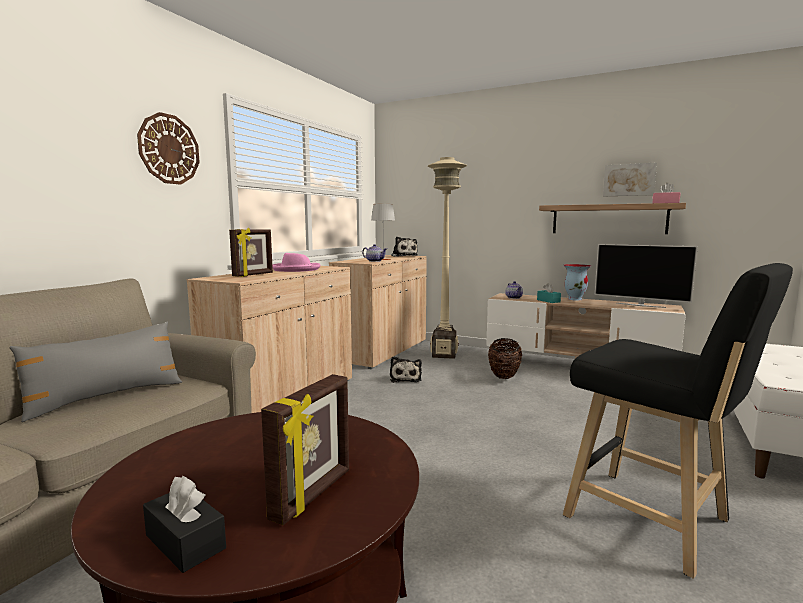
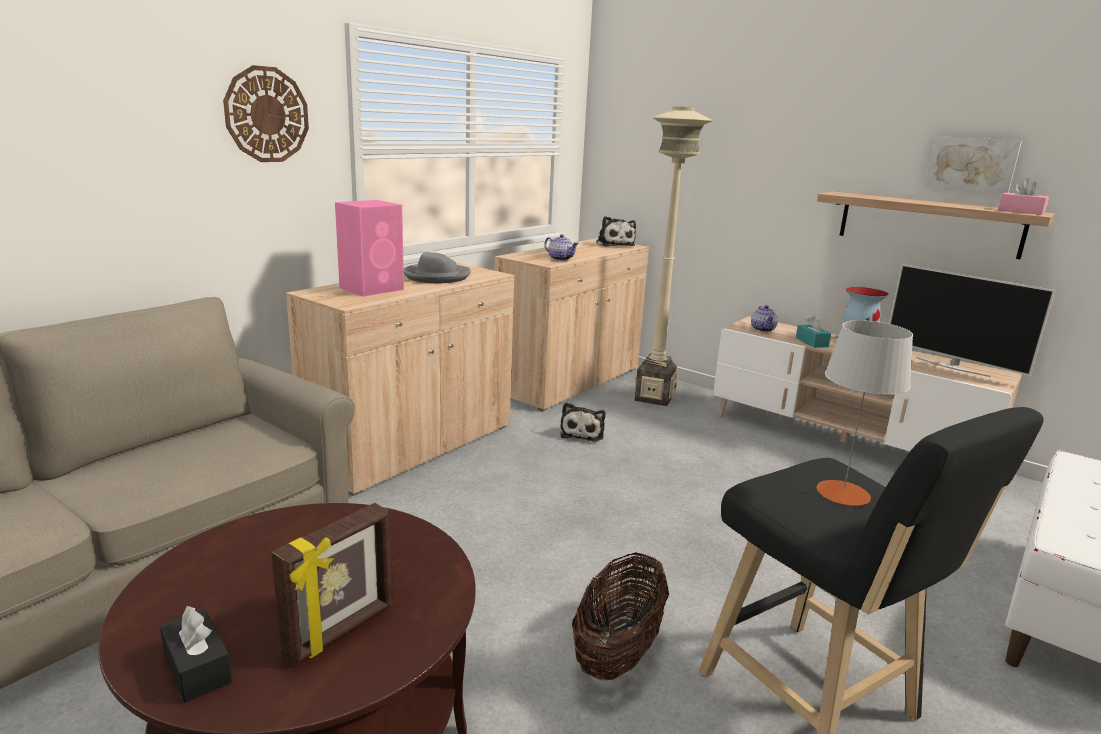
camera: 10 degrees right, 10 degrees up
(107, 397) = (177, 450): grey pillow -> none
(253, 275) = (373, 288): picture frame -> pink speaker
(296, 269) = (436, 276): pink hat -> grey hat
(383, 259) = (576, 254): grey table lamp -> grey table lamp (843, 493)
(504, 376) = (724, 445): basket -> basket (617, 652)

